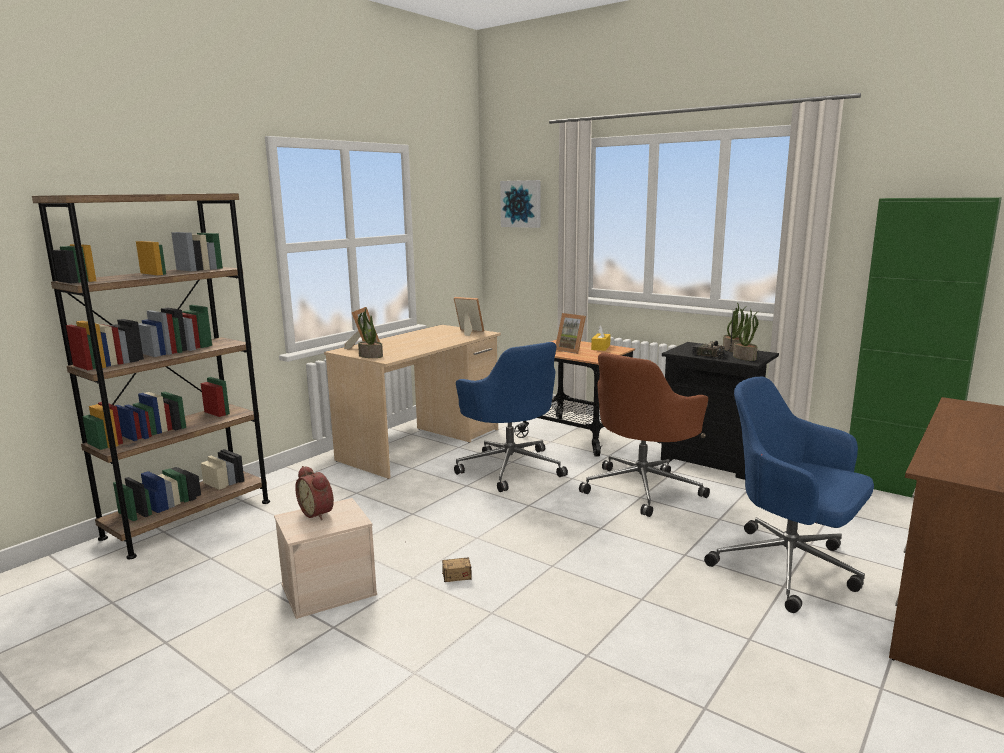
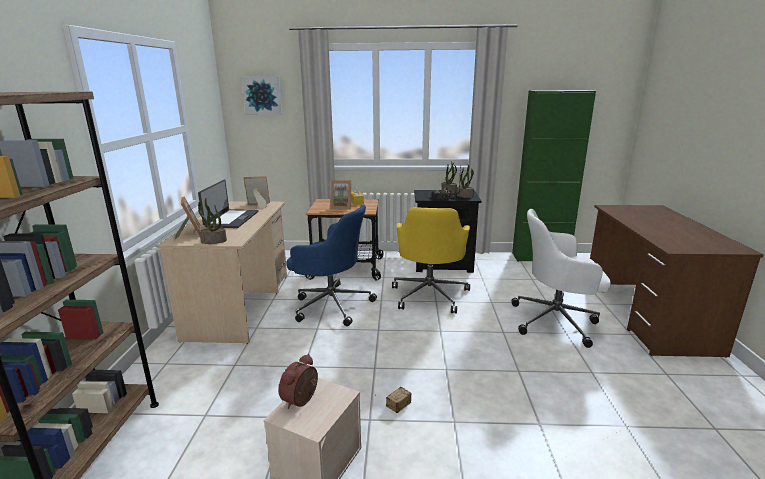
camera: 35 degrees left, 5 degrees up
(318, 513) = (302, 400): alarm clock -> alarm clock turned 105 degrees clockwise
(419, 341) = (231, 219): none -> laptop
(643, 488) = (430, 294): brown office chair -> yellow office chair
(789, 568) = (556, 321): blue office chair -> white office chair

